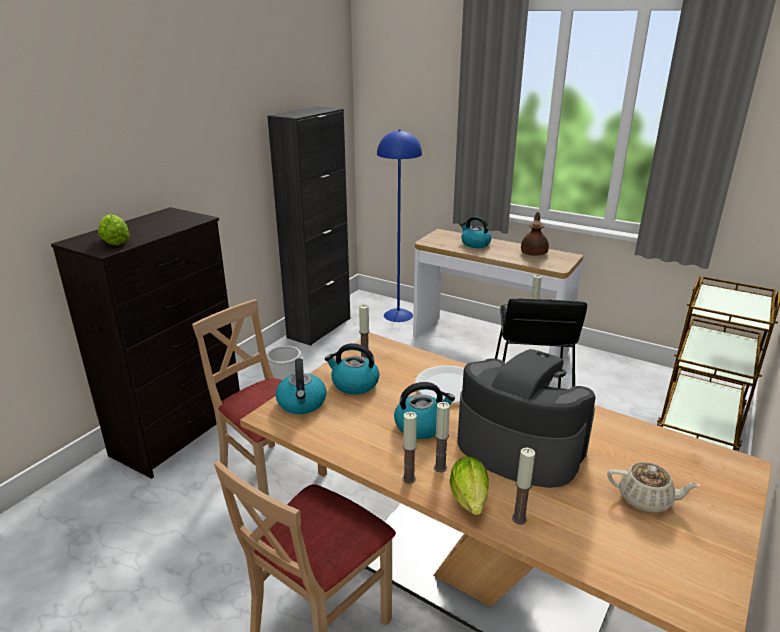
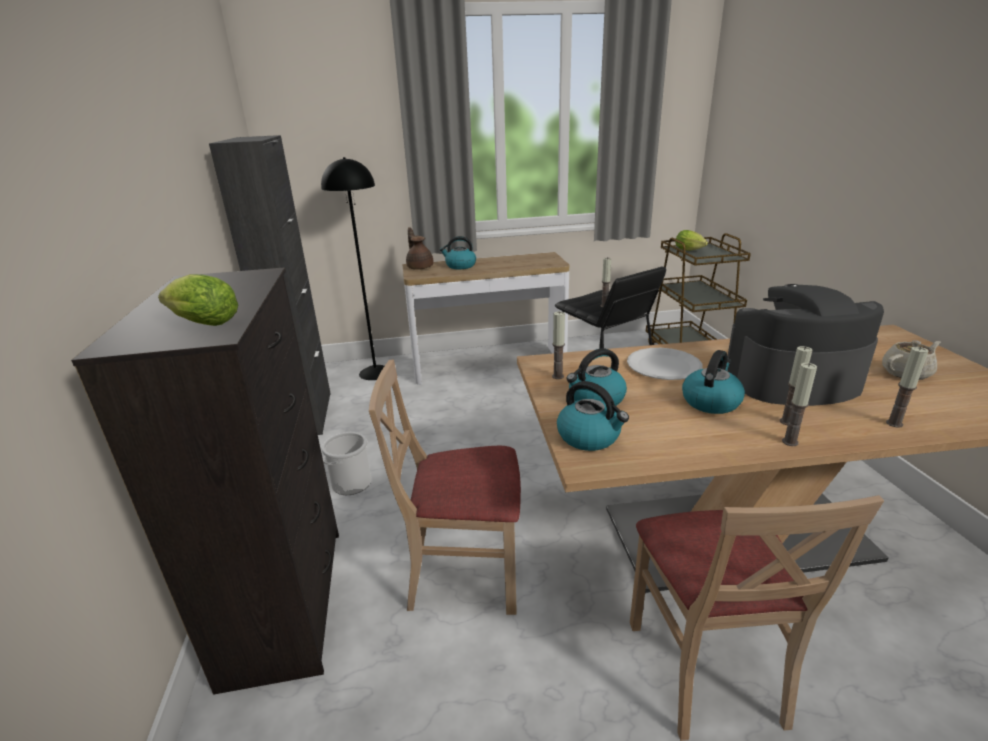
camera: 40 degrees left, 0 degrees up
(398, 315) = (376, 372): blue floor lamp -> black floor lamp
(470, 502) = (853, 432): lettuce -> lettuce (690, 250)
(534, 253) = (519, 259): brown teapot -> brown teapot (420, 267)

